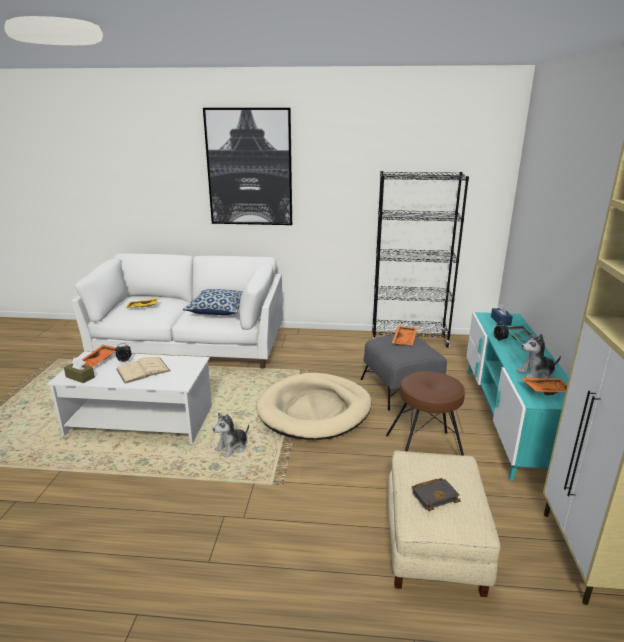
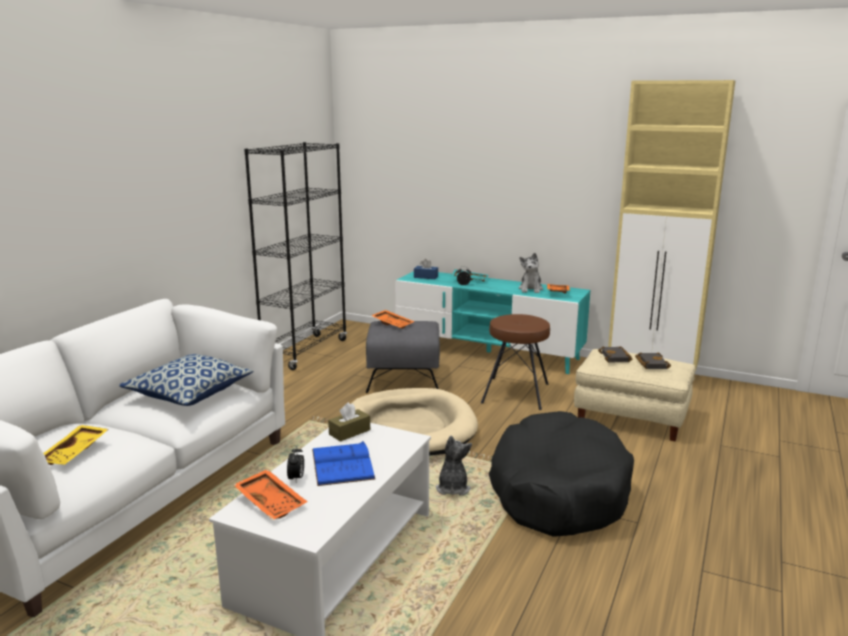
camera: 70 degrees left, 5 degrees down
(80, 377) = (319, 518): brown tissue box -> brown tissue box (349, 432)
(143, 370) = (342, 464): beige book -> blue book
(232, 447) = (452, 488): plush toy -> plush toy turned 150 degrees counterclockwise
(247, 503) = (558, 490): none -> black dog bed
(249, 168) = (95, 162): picture -> none
(432, 467) = (616, 357): none -> black book

